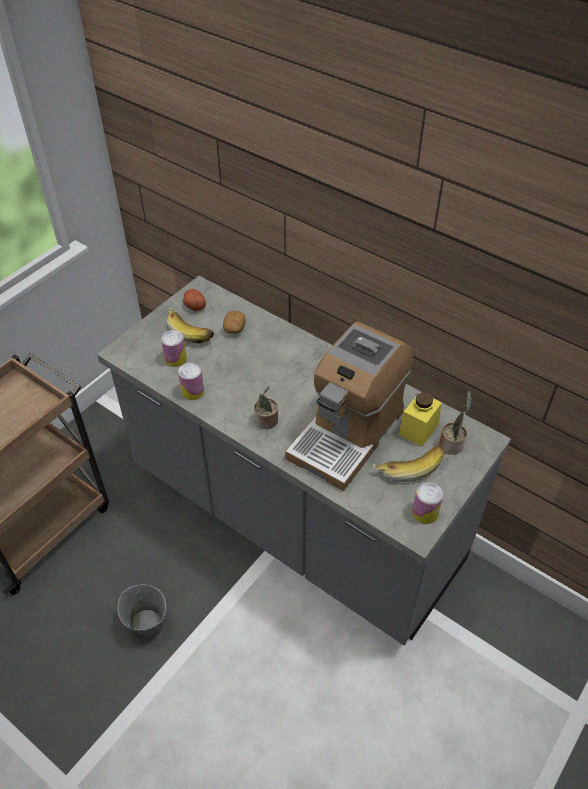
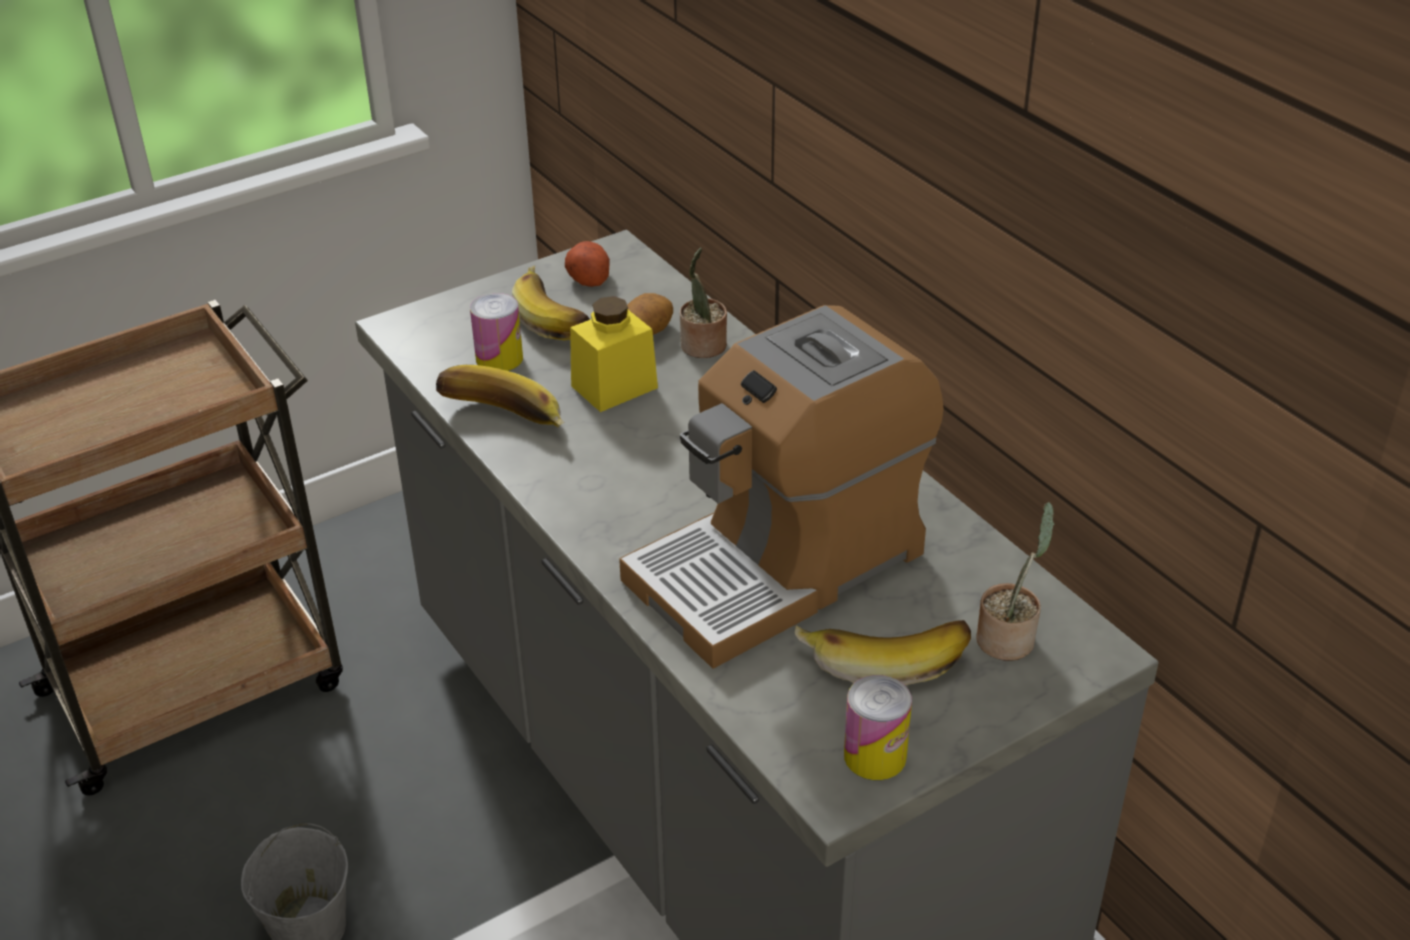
camera: 20 degrees right, 10 degrees down
(192, 391) = (500, 420): can -> banana
(266, 421) = (620, 505): potted plant -> potted plant (703, 347)
(418, 429) = (944, 594): yellow jar -> yellow jar (614, 387)

